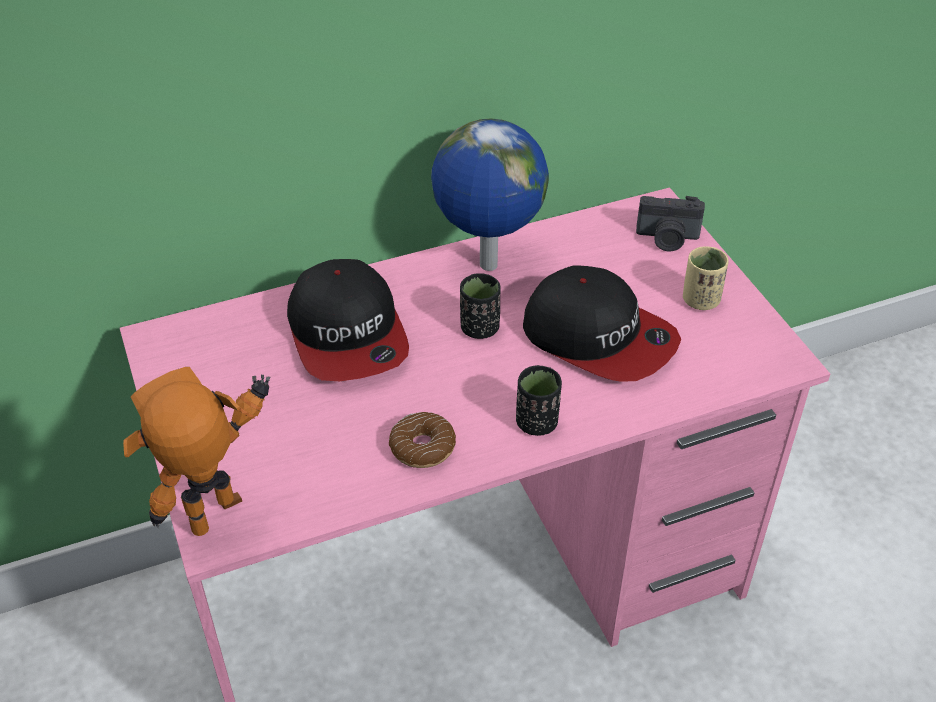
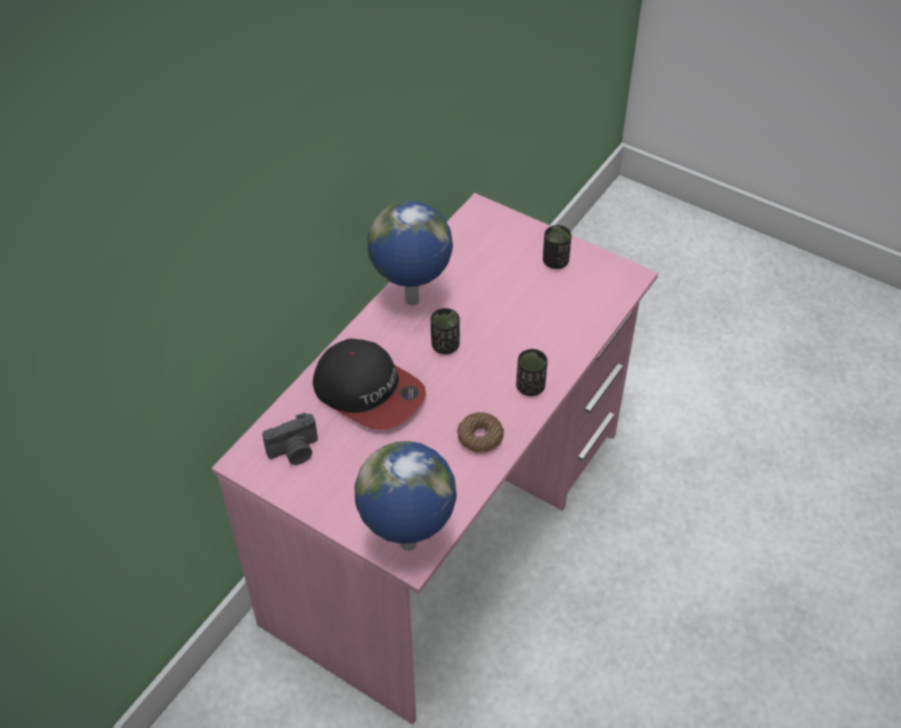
camera: 35 degrees left, 5 degrees up
(224, 521) = (408, 546): toy robot -> globe
(599, 337) = (518, 315): cap -> none
(667, 239) = (503, 230): camera -> camera (295, 451)
(700, 300) = (555, 261): beige cup -> black cup

